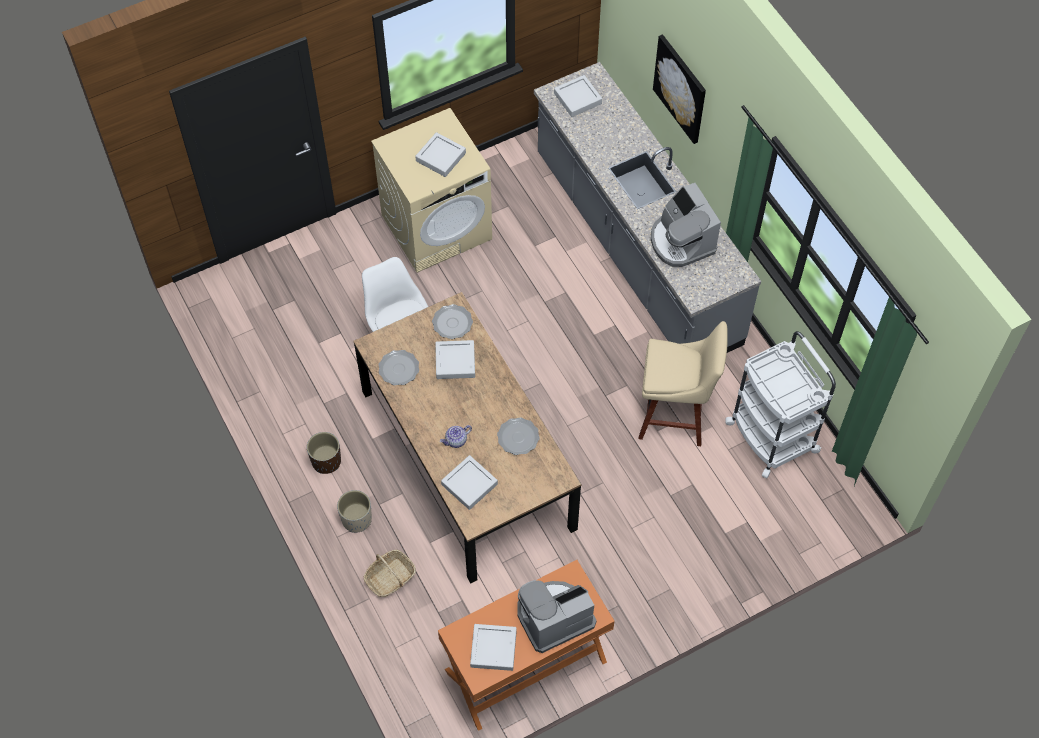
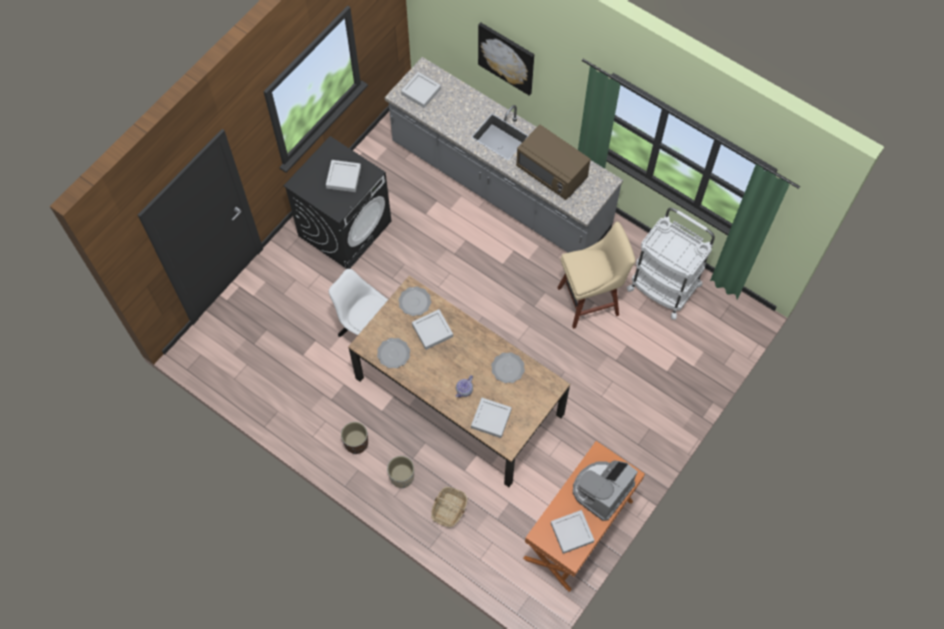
camera: 25 degrees left, 5 degrees up
(437, 226) = (345, 228): beige washing machine -> black washing machine
(681, 241) = (552, 173): coffee machine -> brown microwave

